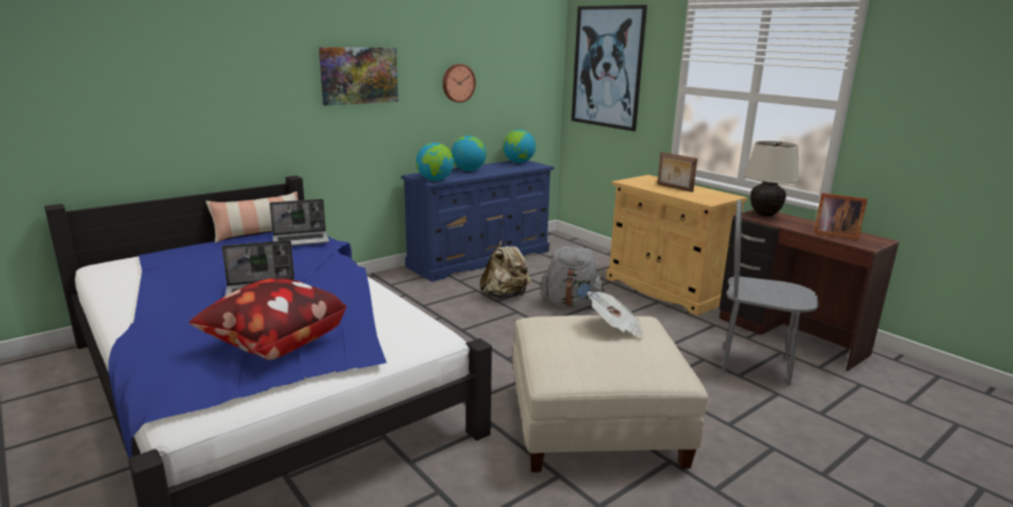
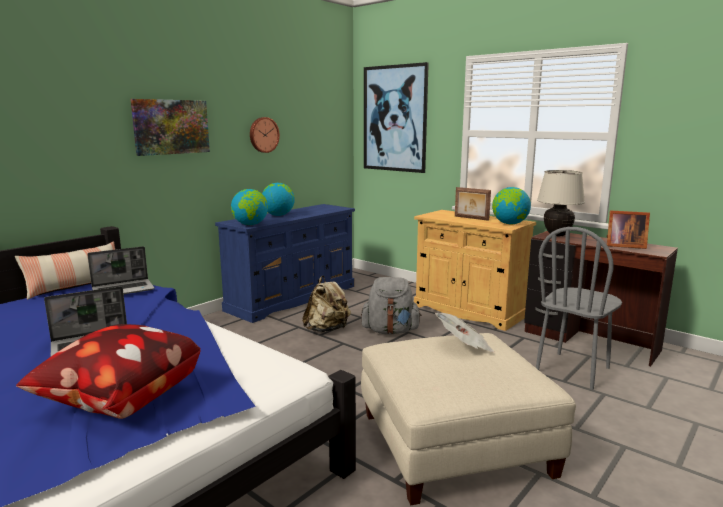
camera: 10 degrees left, 5 degrees down
(518, 162) = (321, 206): globe -> globe (509, 224)
(755, 365) = (573, 370): grey chair -> grey chair turned 60 degrees counterclockwise

